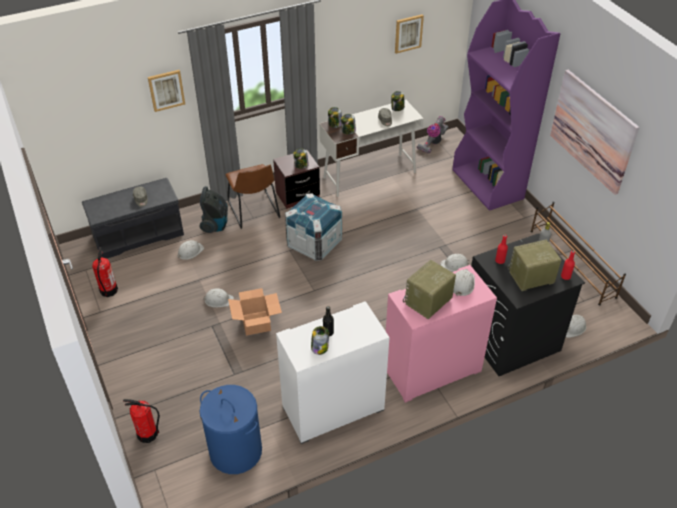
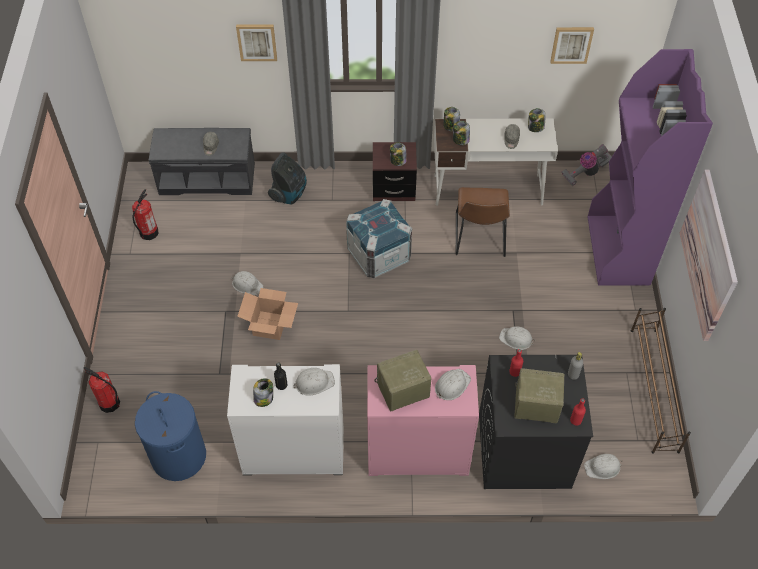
camera: 25 degrees right, 10 degrees up
(190, 251) = (248, 217): white hard hat -> white hard hat (314, 382)
(254, 211) = (338, 191): brown chair -> brown chair (480, 237)

